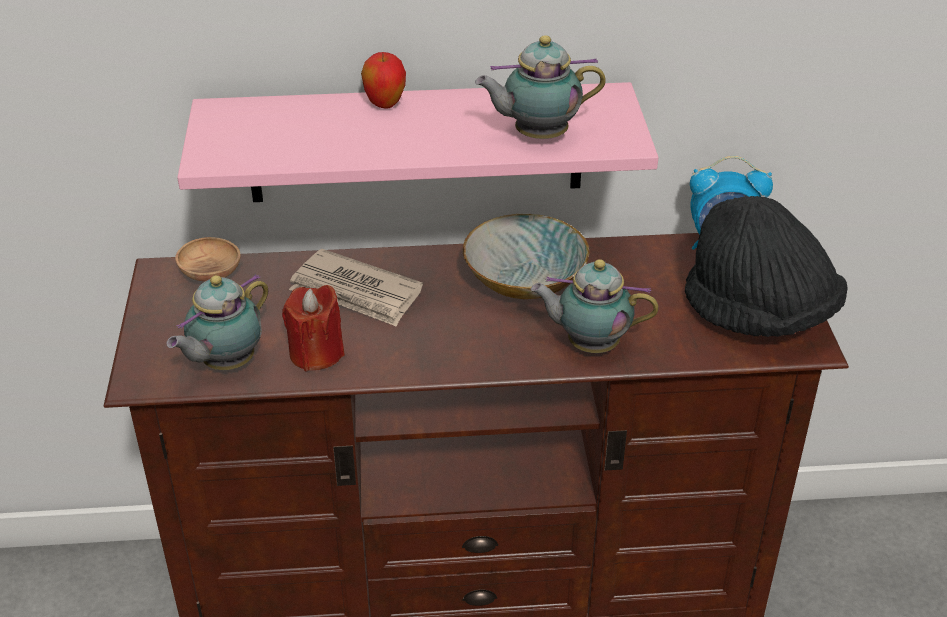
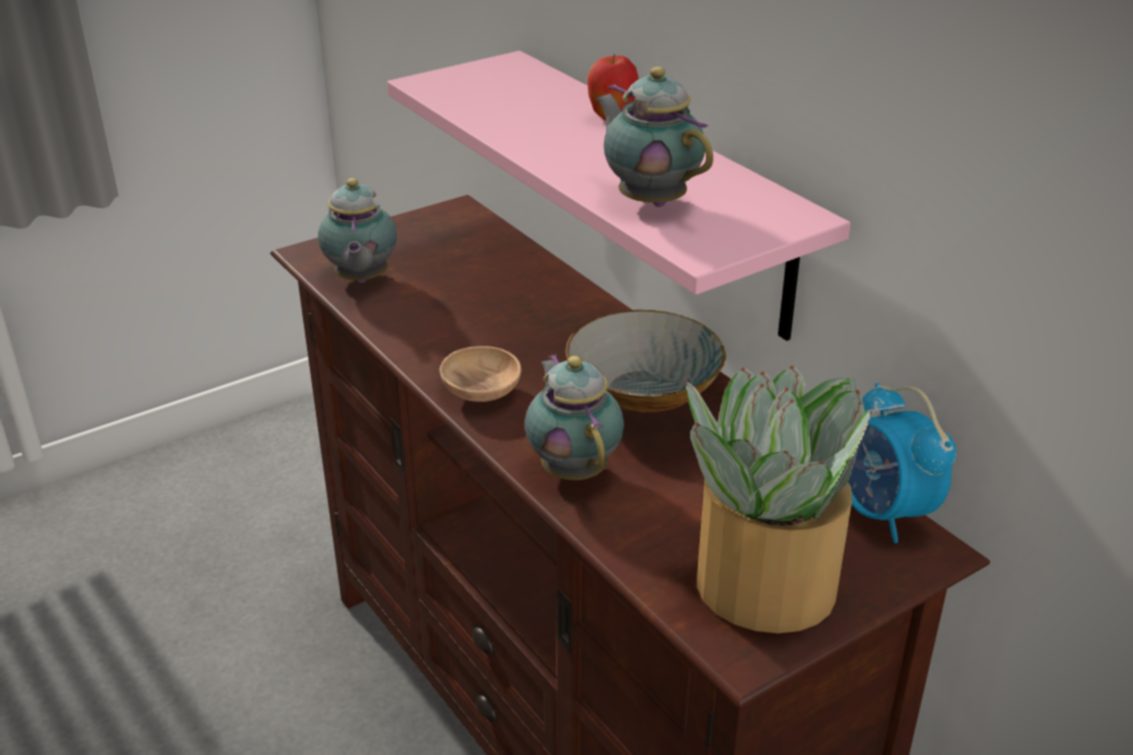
camera: 60 degrees right, 5 degrees down
(210, 273) = (478, 230): brown bowl -> brown bowl (481, 392)
(225, 364) = (361, 280): teapot -> teapot turned 105 degrees counterclockwise
(316, 353) = (413, 316): red candle -> none
(356, 293) = (522, 305): newspaper -> none
(758, 315) = (762, 585): black hat -> potted plant

